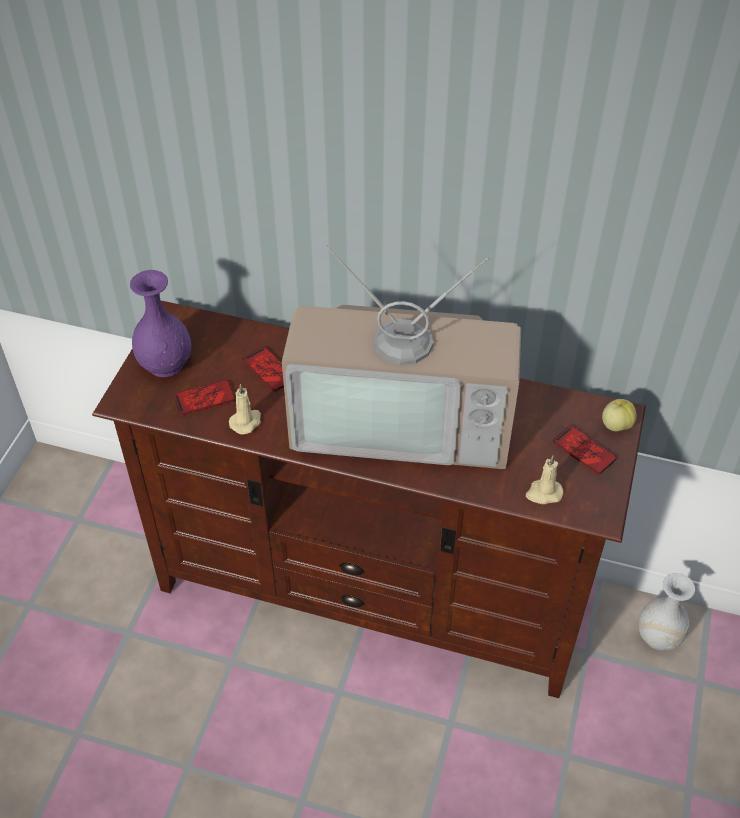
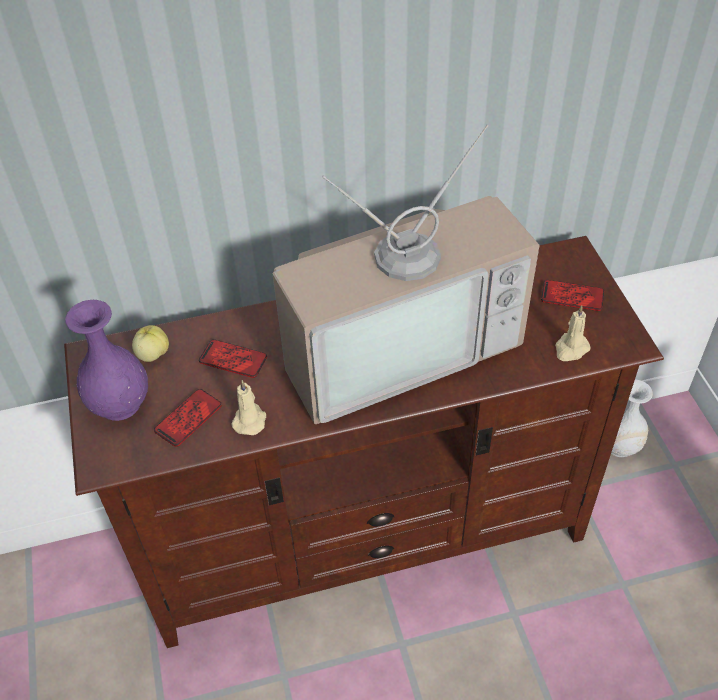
camera: 30 degrees left, 0 degrees up
(616, 425) = (579, 263): apple -> apple (153, 354)

